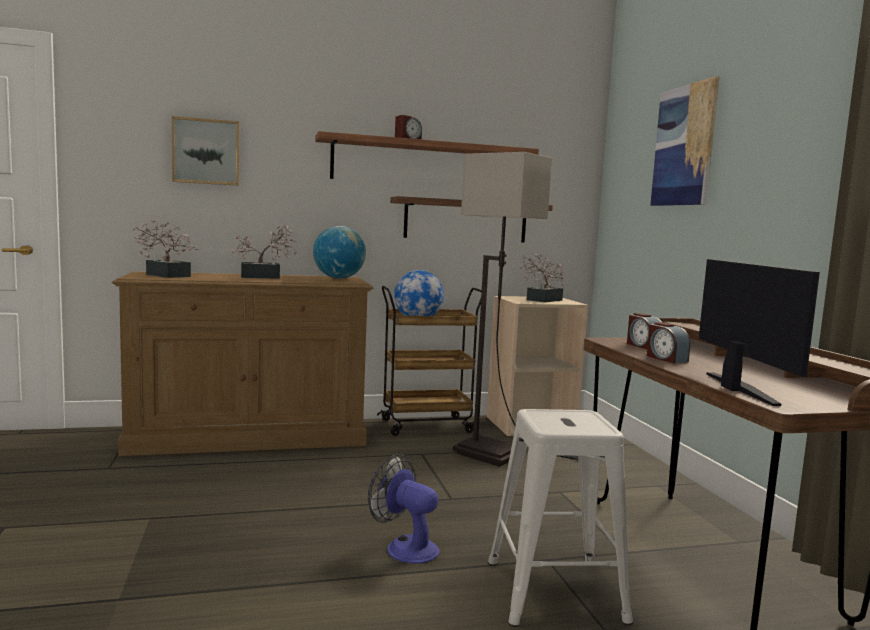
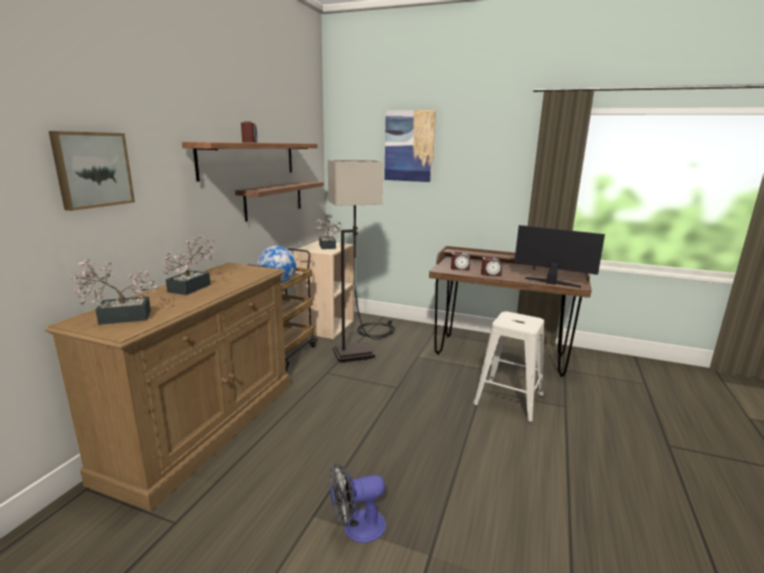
camera: 55 degrees left, 10 degrees up
(338, 278) = (233, 269): globe -> none
(404, 547) = (441, 422): fan -> fan (356, 527)

